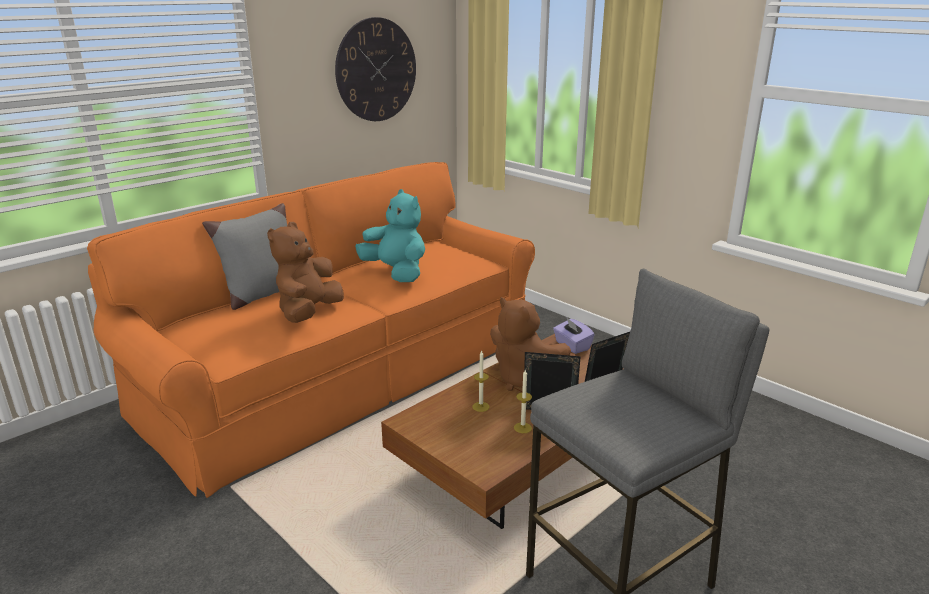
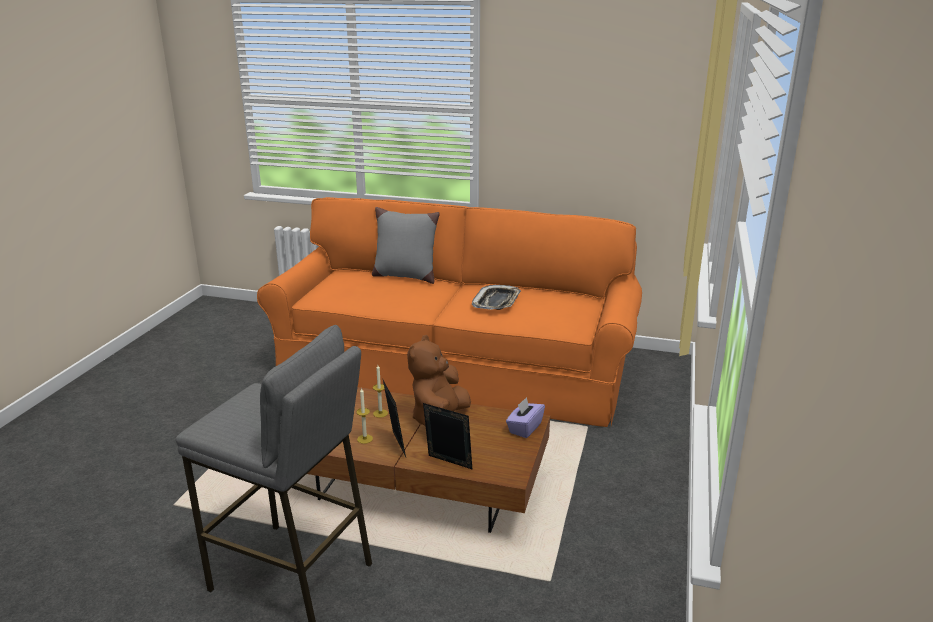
camera: 60 degrees right, 0 degrees up
(308, 313) = (393, 297): brown plush toy -> none
(376, 70) = (608, 120): wall clock -> none
(396, 273) = (497, 302): turquoise plush toy -> tray

